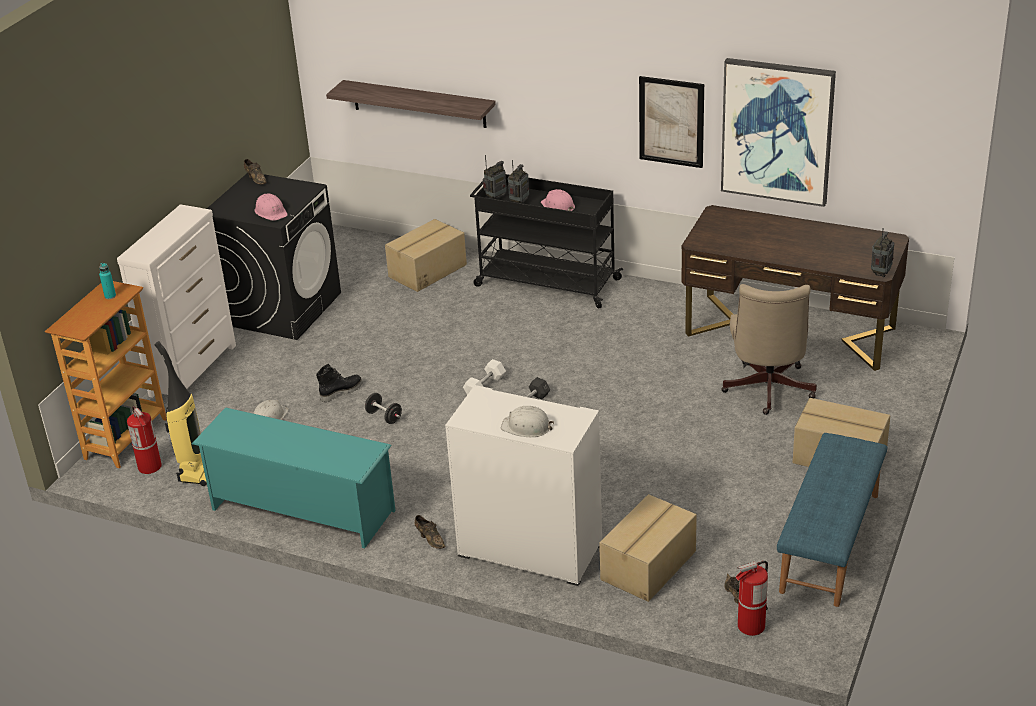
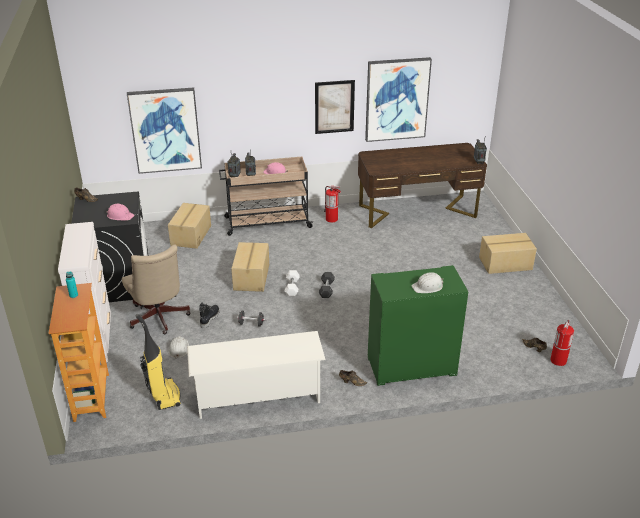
camera: 35 degrees left, 0 degrees up
(150, 467) = (127, 408): fire extinguisher -> fire extinguisher (331, 219)
(301, 510) = (257, 396): turquoise shoe rack -> white shoe rack
(419, 104) = (165, 130): shelf -> picture
(529, 550) = (411, 366): white cabinet -> green cabinet
(545, 282) = (266, 222): black cart -> beige cart
(649, 566) = (479, 350): cardboard box -> cardboard box (252, 277)
(767, 391) = (438, 243): beige office chair -> beige office chair (159, 319)
(831, 542) = (547, 305): blue bench -> none

